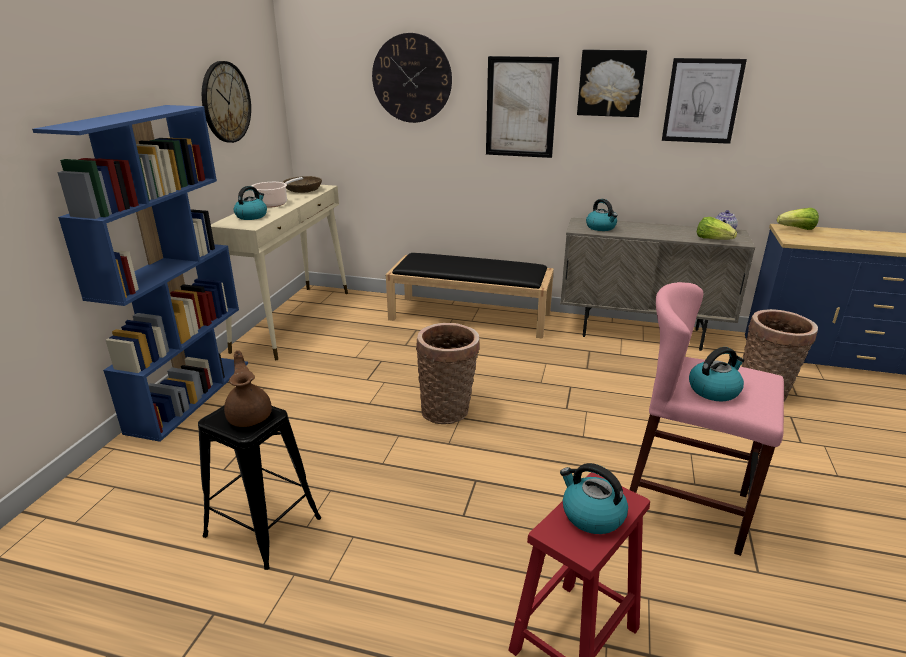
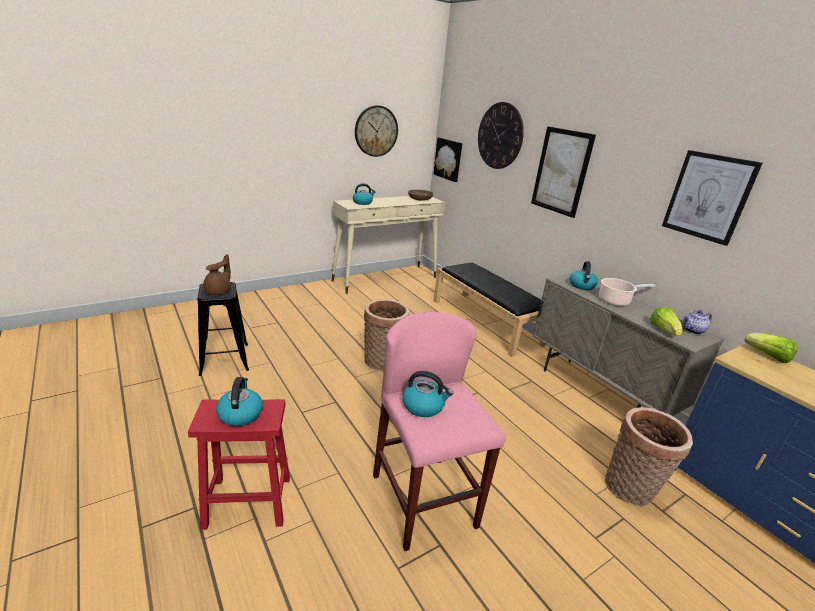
camera: 40 degrees right, 0 degrees up
(190, 395) = (288, 291): blue bookcase -> none
(273, 204) = (388, 200): cooking pot -> cooking pot (616, 301)
(611, 83) = (631, 164): picture -> picture (448, 159)

